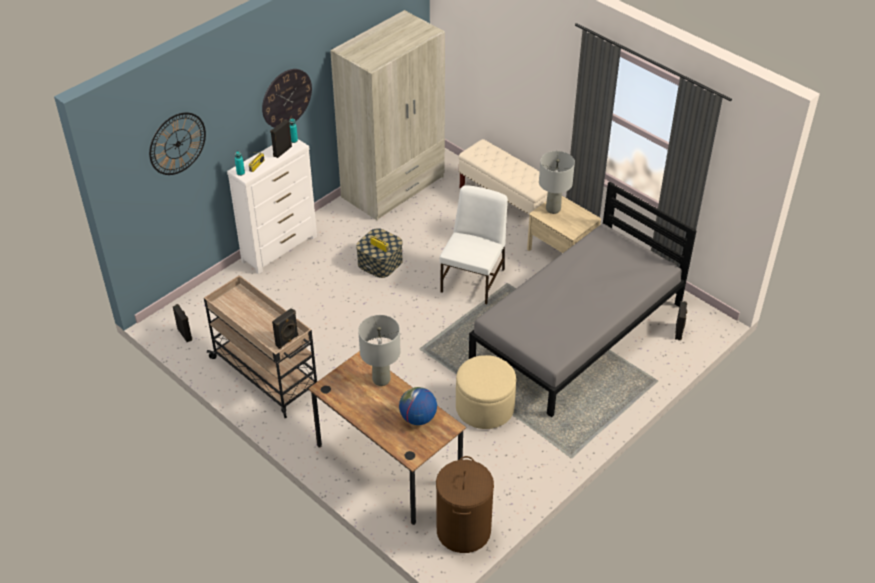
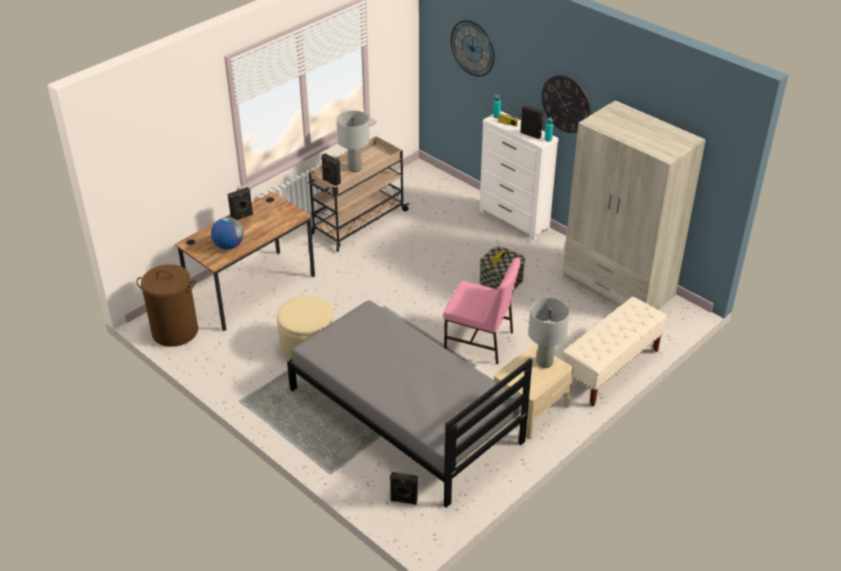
camera: 90 degrees right, 5 degrees down
(185, 334) = (405, 180): black speaker -> black speaker (242, 217)
(381, 379) = (275, 226): grey table lamp -> grey table lamp (354, 168)
(474, 280) = (480, 342): white chair -> pink chair

